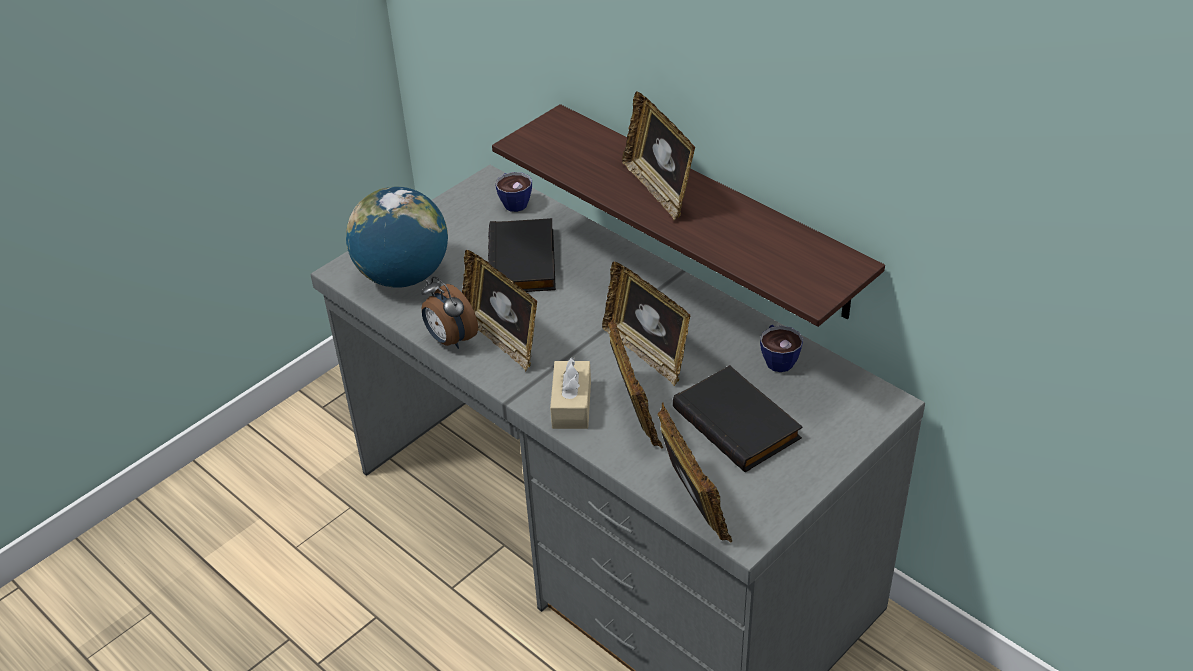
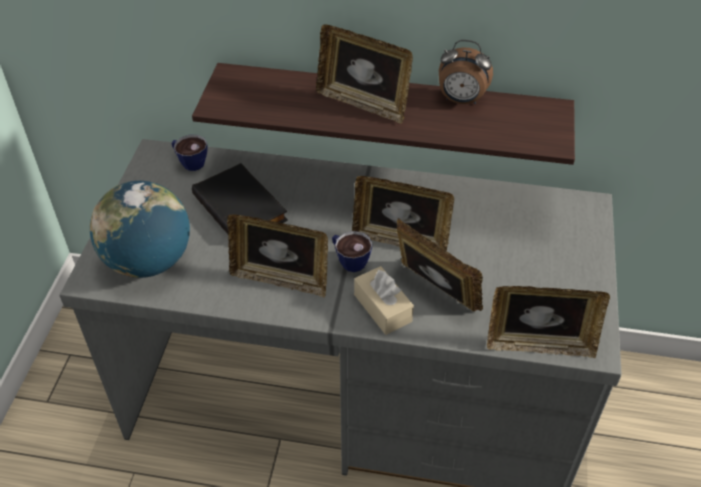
camera: 35 degrees left, 5 degrees up
(450, 340) = (237, 299): alarm clock -> alarm clock (461, 100)
(692, 505) = (539, 344): picture frame -> picture frame turned 150 degrees clockwise
(739, 422) = (512, 264): black book -> none
(777, 358) = (493, 204): cup -> cup (349, 260)

